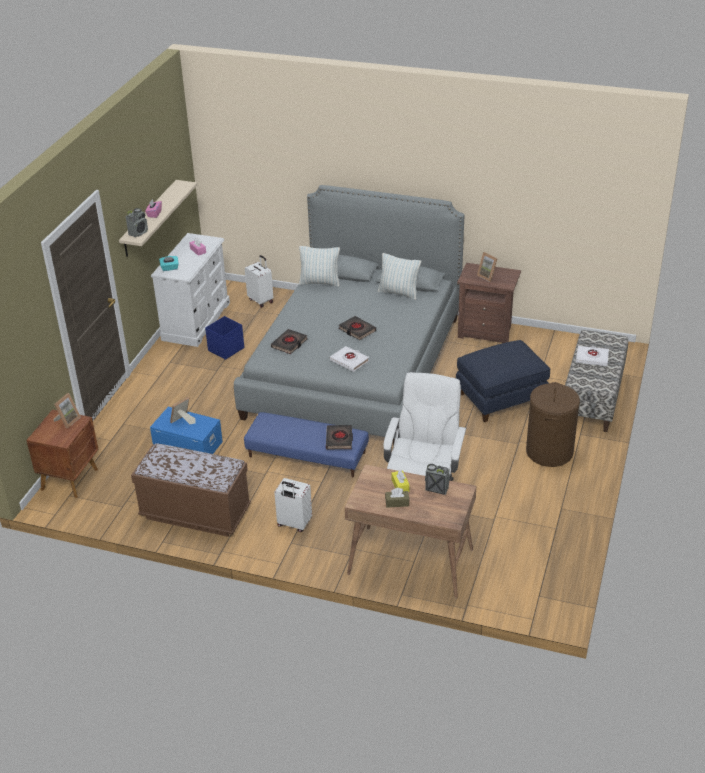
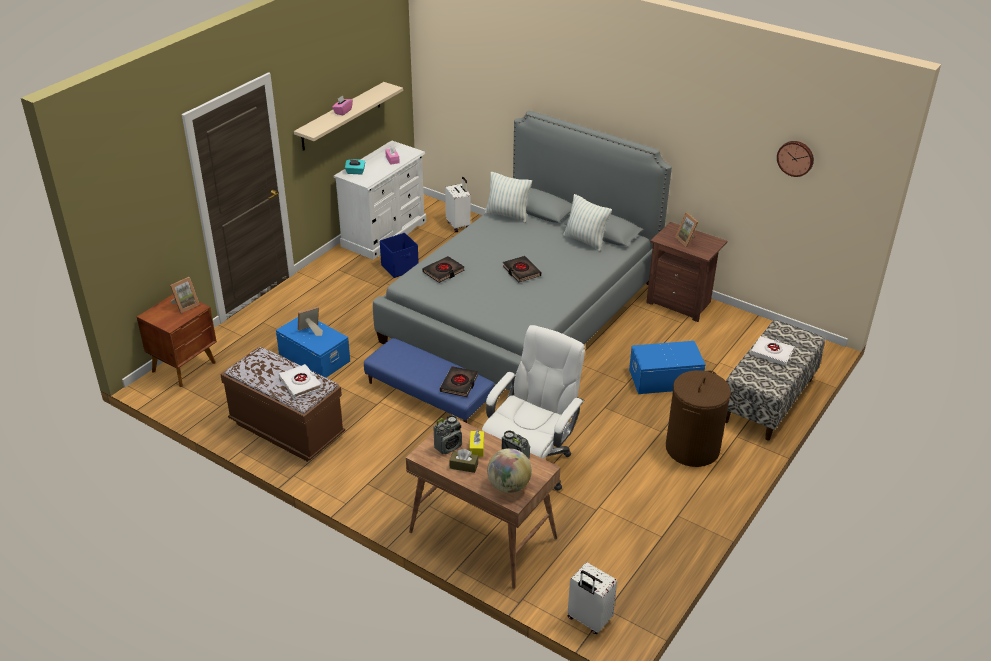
camera: 15 degrees right, 0 degrees up
(138, 233) = (316, 127): radio -> radio (448, 446)
(294, 524) = (380, 464): white suitcase -> white suitcase (588, 620)
(349, 361) = (497, 302): white book -> white book (300, 383)
(442, 510) = (508, 486): none -> globe
(501, 399) = (664, 378): blue ottoman -> blue storage box
(575, 189) = (795, 158): none -> wall clock

